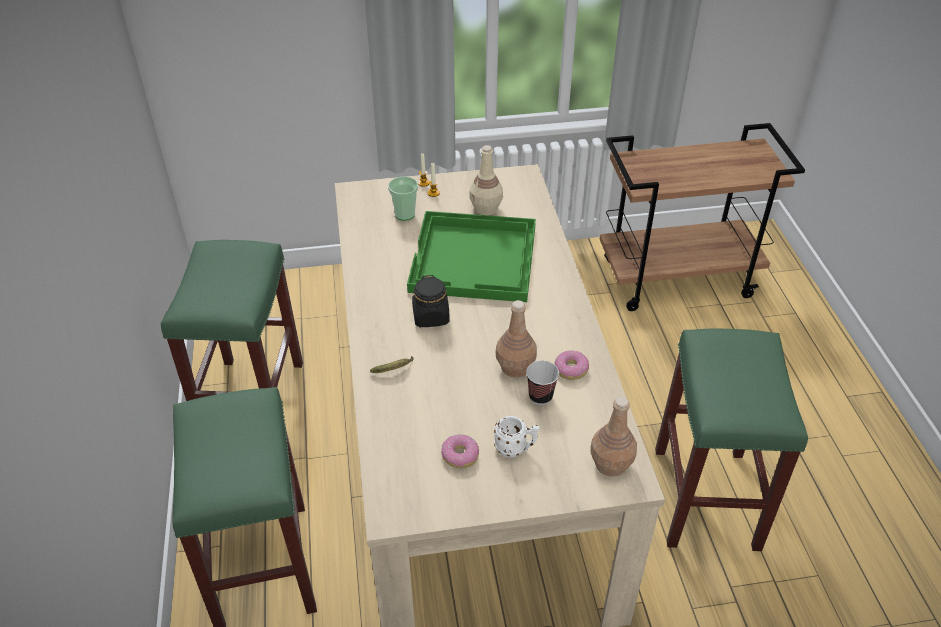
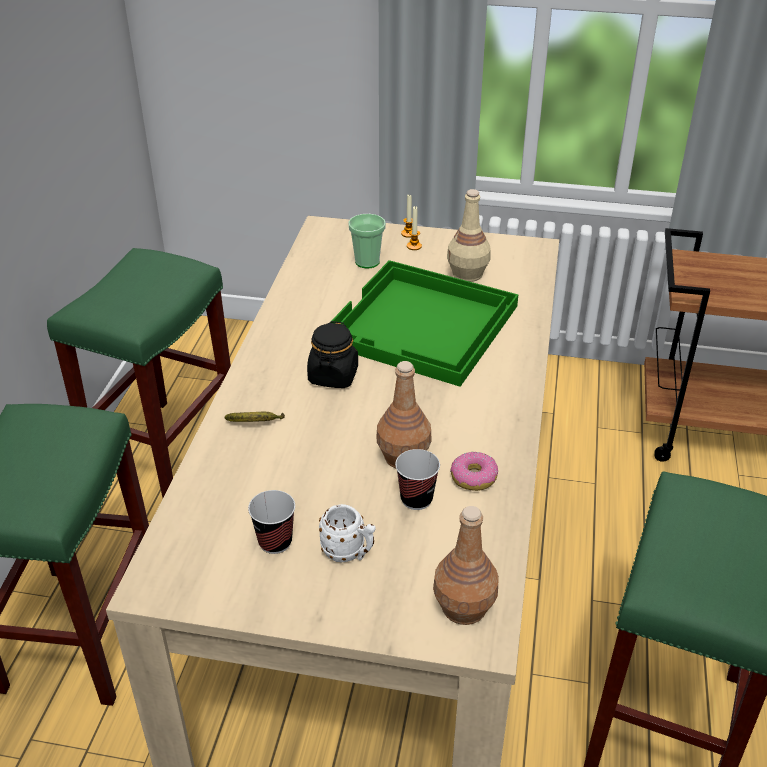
camera: 20 degrees right, 5 degrees down
(460, 455) = (275, 542): donut -> cup

